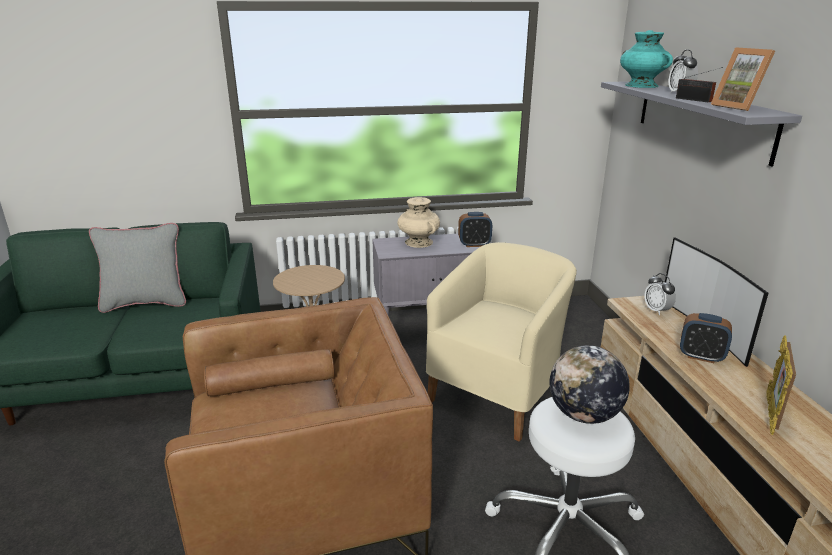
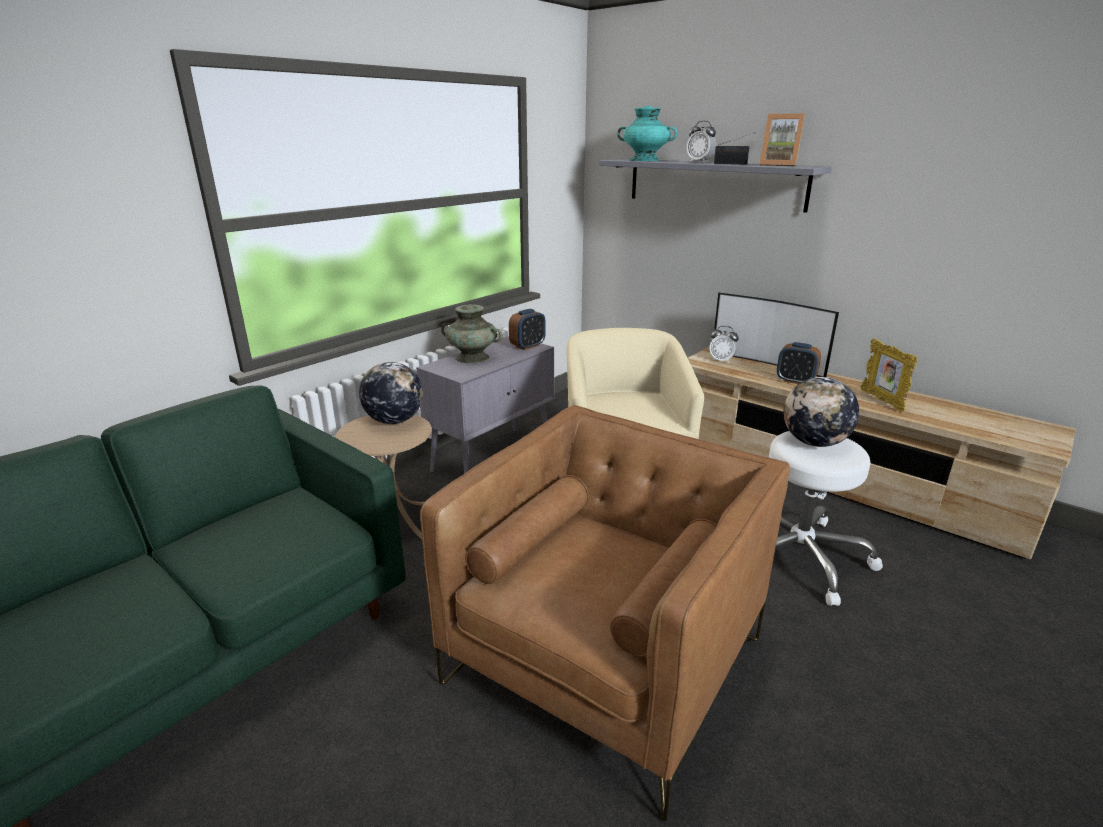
camera: 40 degrees left, 0 degrees up
(146, 303) = (182, 538): grey pillow -> none
(325, 274) = (394, 421): none -> globe
(419, 242) = (472, 358): beige vase -> turquoise vase
(701, 356) = (795, 381): alarm clock -> alarm clock turned 45 degrees clockwise

